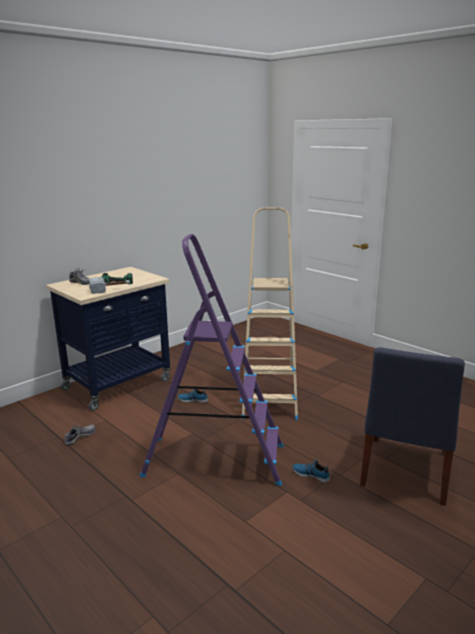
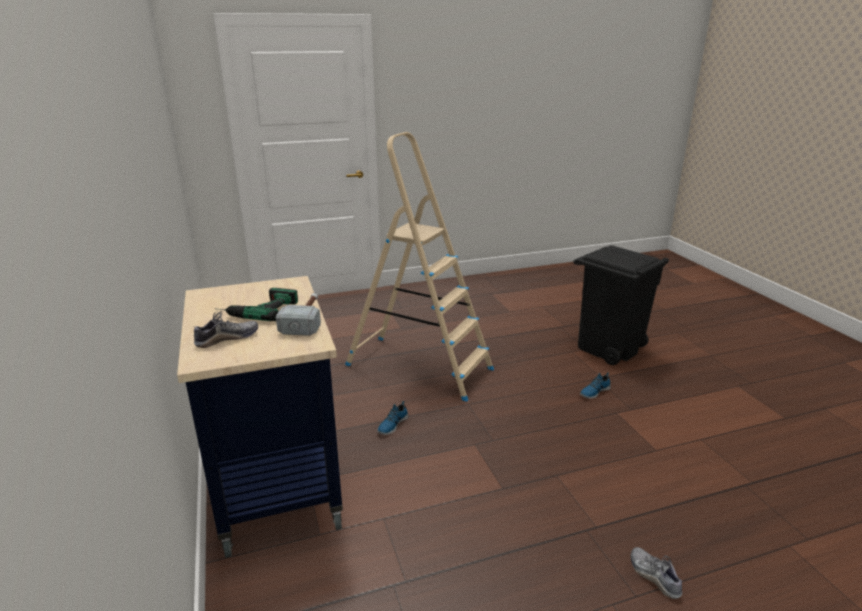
camera: 65 degrees left, 5 degrees up
(80, 437) = (414, 556): shoe -> shoe (654, 576)
(215, 460) = (543, 442): purple step ladder -> none
(404, 472) = (608, 348): blue chair -> black trash can

